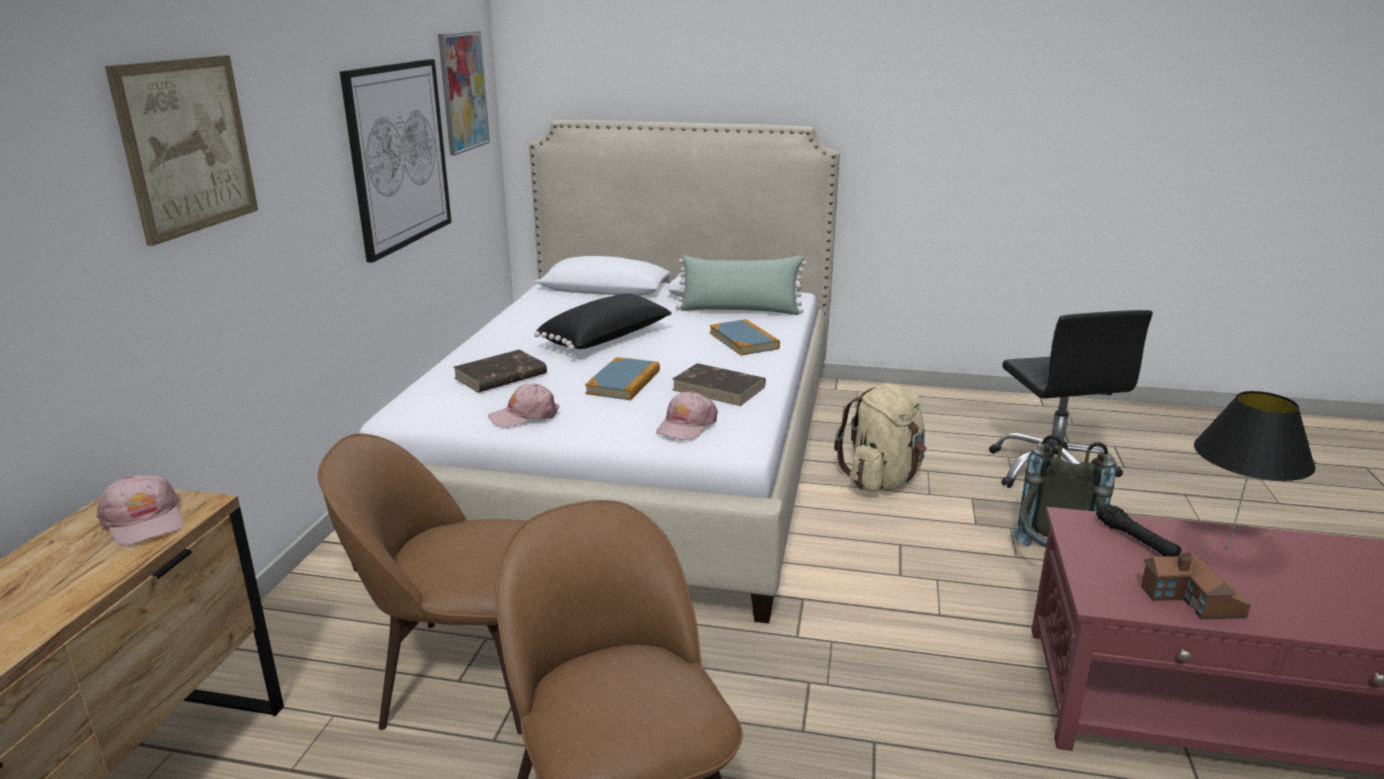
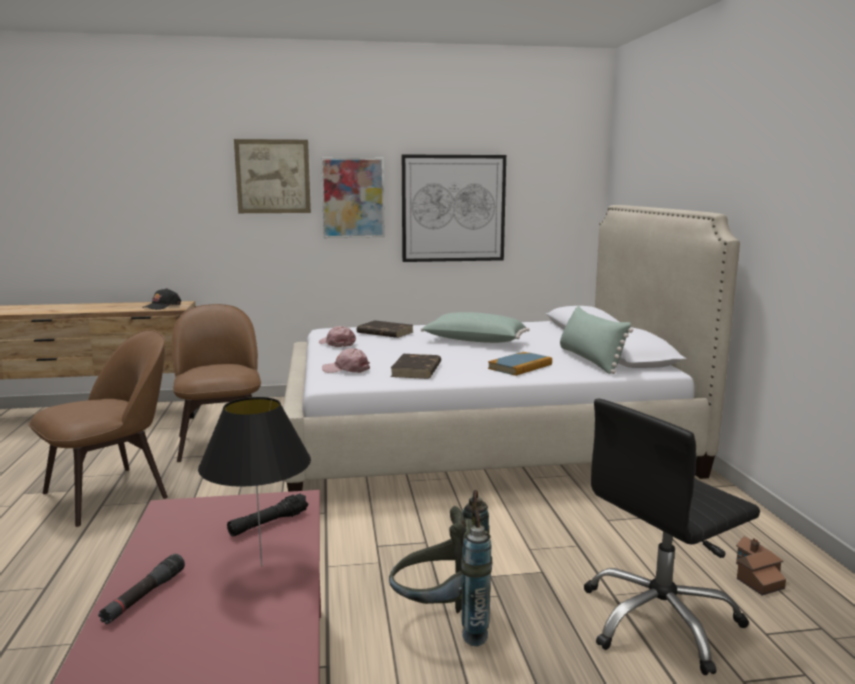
camera: 70 degrees right, 10 degrees down
(144, 521) = (162, 306): pink cap -> black cap
(463, 91) = (549, 179): picture -> picture (353, 198)
(607, 340) = (474, 342): black pillow -> green pillow
(623, 382) = (405, 352): book -> none
(882, 480) = (535, 525): beige backpack -> none
(1192, 601) = (167, 542): toy house -> toy house (755, 577)
(1306, 614) = (144, 596): none -> black flashlight

